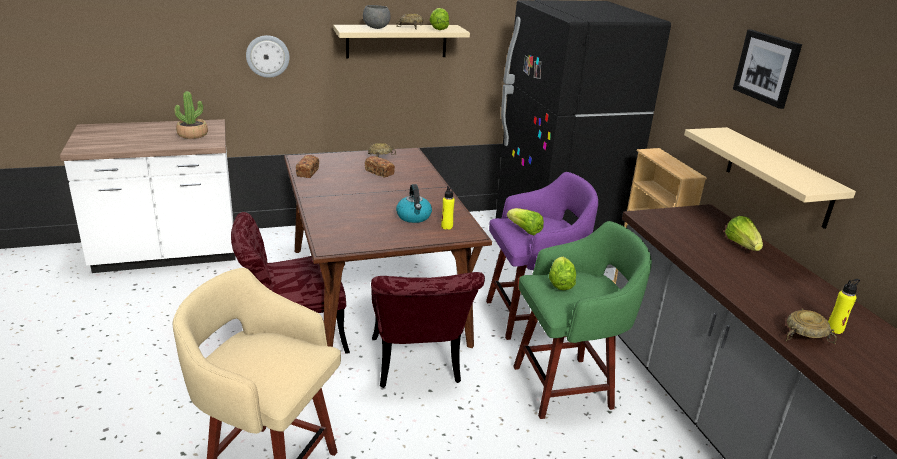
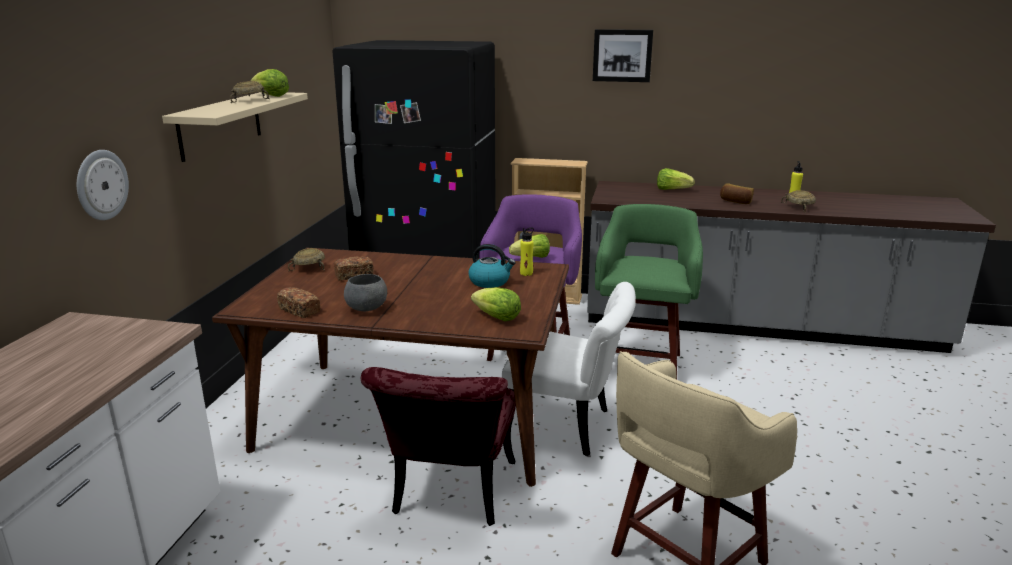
camera: 60 degrees left, 5 degrees down
(192, 134) = (103, 340): potted plant -> none
(376, 28) = (223, 107): grey bowl -> grey bowl (367, 309)
(417, 367) = (568, 426): red chair -> white chair
(560, 284) = (637, 268): lettuce -> lettuce (497, 318)
(757, 288) = (736, 202): none -> bread
(778, 176) = (659, 134): beige shelf -> none

